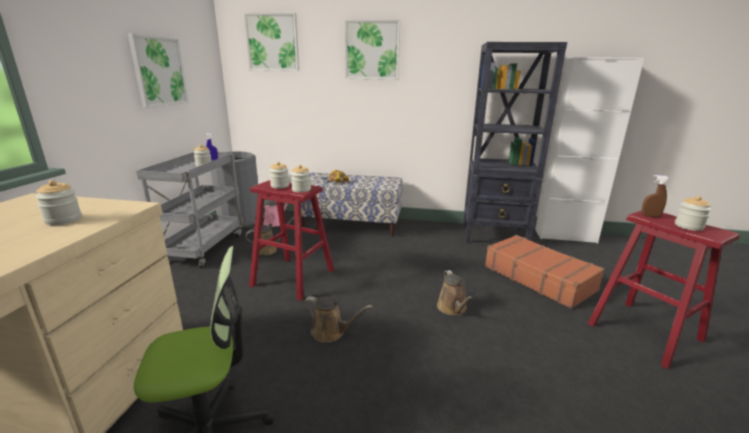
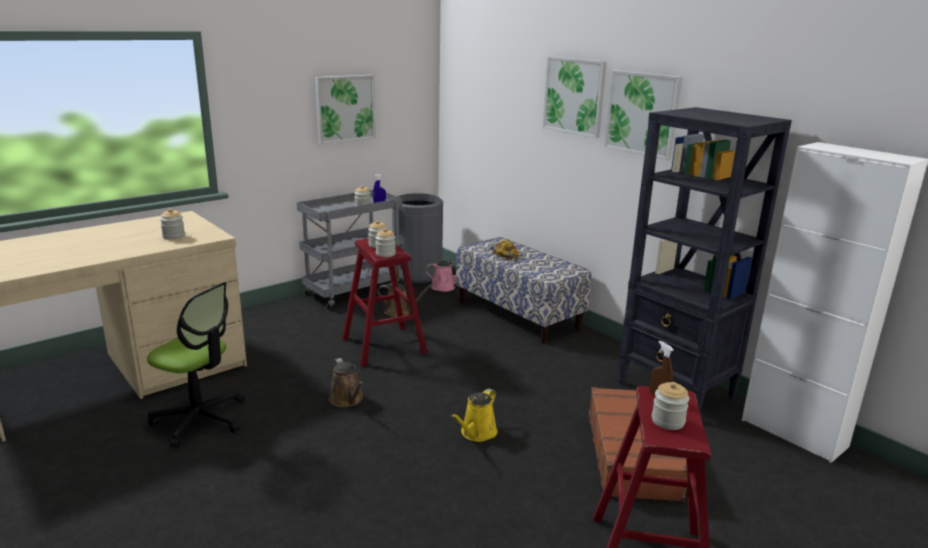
camera: 40 degrees right, 0 degrees up
(273, 42) = (482, 75): picture -> picture (642, 113)
(453, 308) = (477, 433): brown watering can -> yellow watering can

